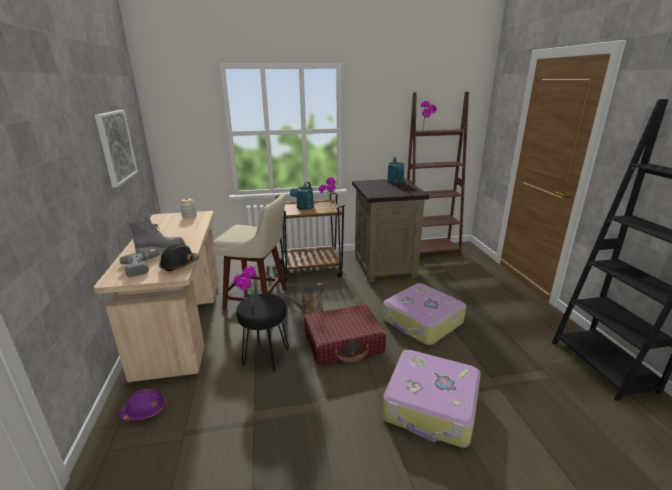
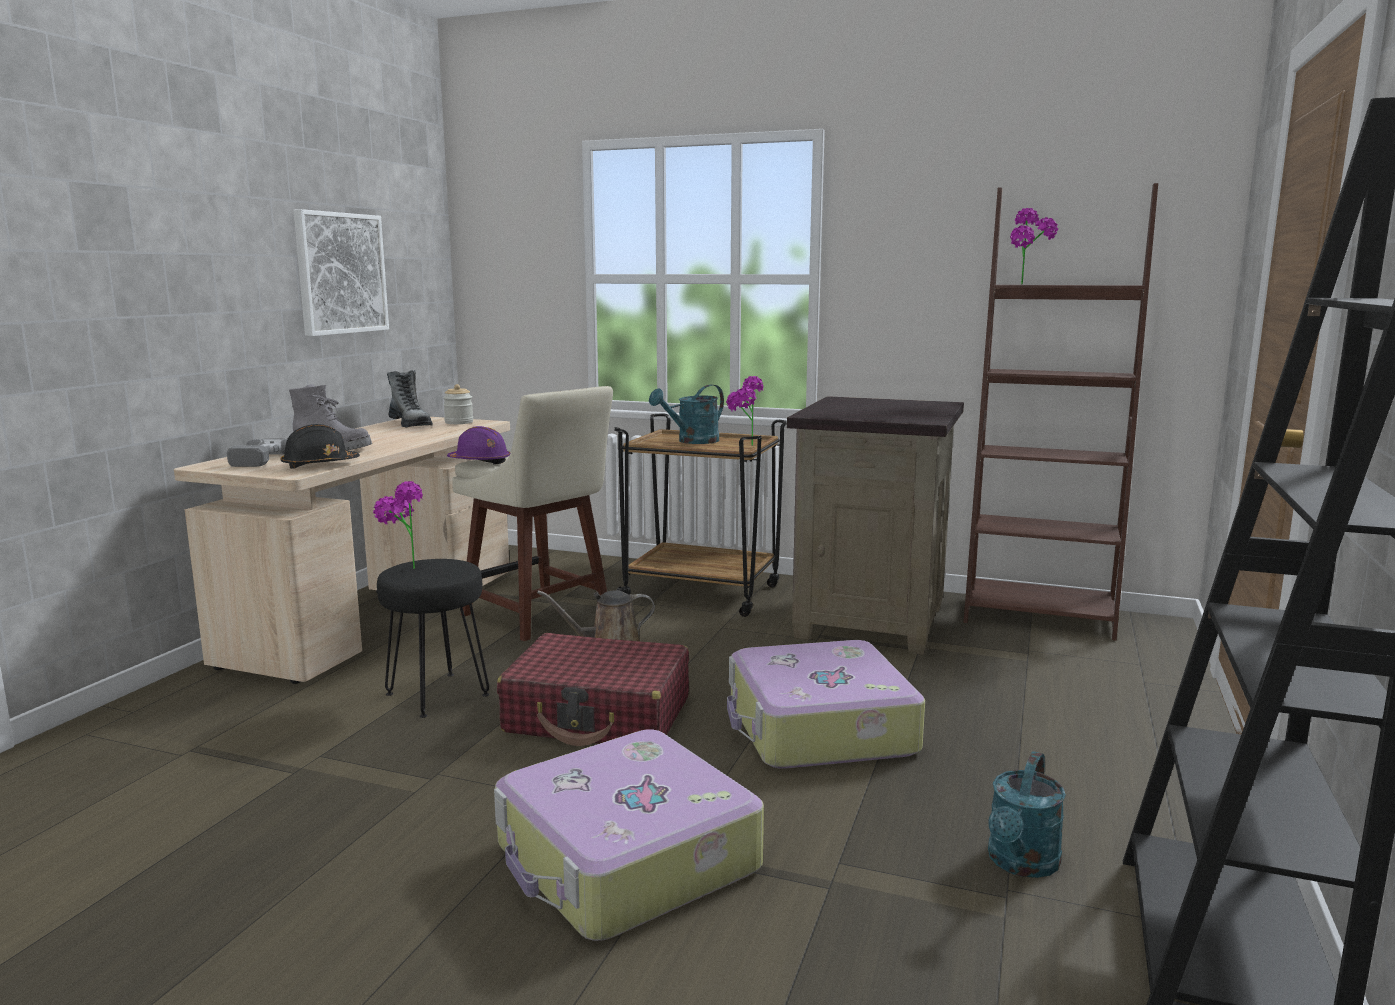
camera: 30 degrees right, 10 degrees down
(144, 411) = (183, 707): purple hard hat -> purple hard hat (480, 462)
(165, 221) = (410, 424): none -> boot
(396, 183) = (918, 405): turquoise watering can -> turquoise watering can (1020, 864)

